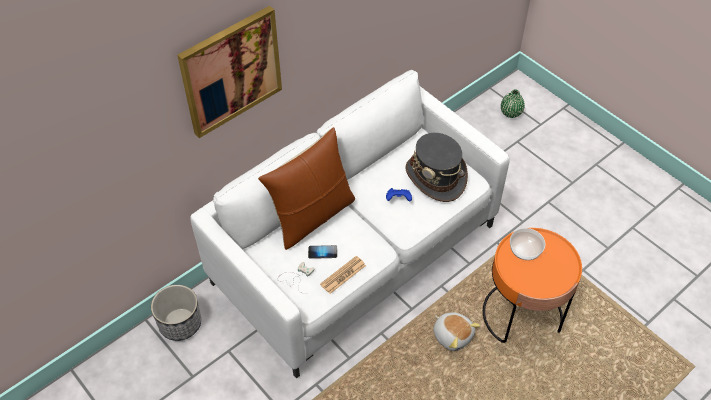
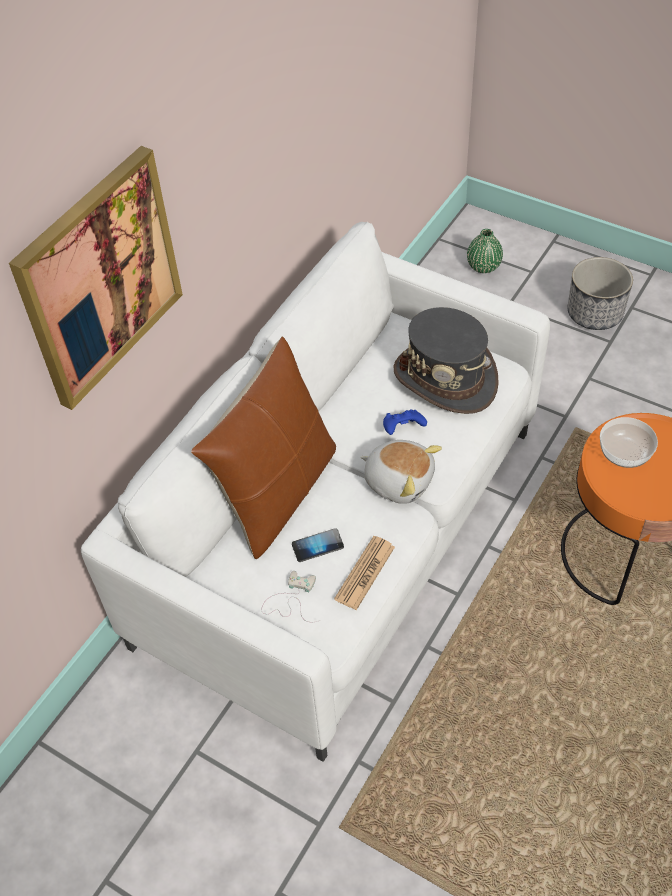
camera: 15 degrees left, 0 degrees up
(180, 323) = (100, 730): planter -> planter (594, 313)
(453, 335) = (536, 616): plush toy -> plush toy (399, 480)

